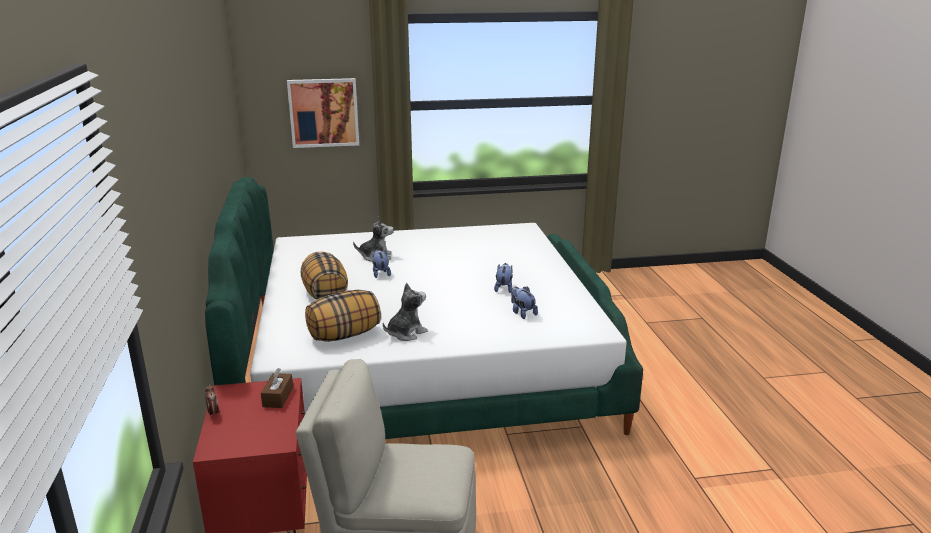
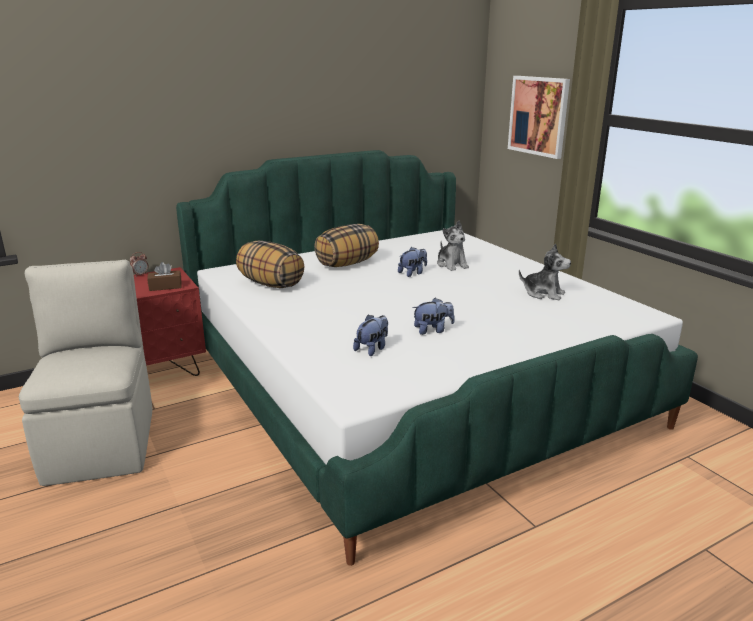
camera: 70 degrees right, 0 degrees up
(405, 333) = (287, 304): plush toy -> plush toy (543, 294)

